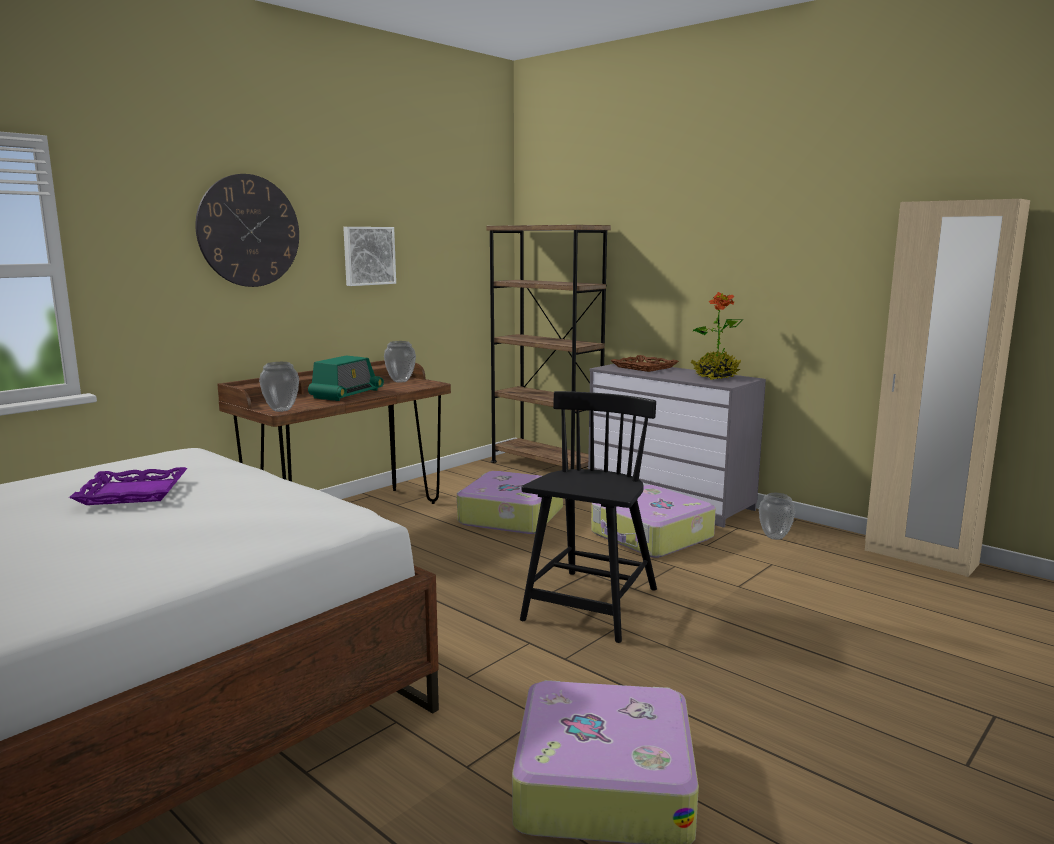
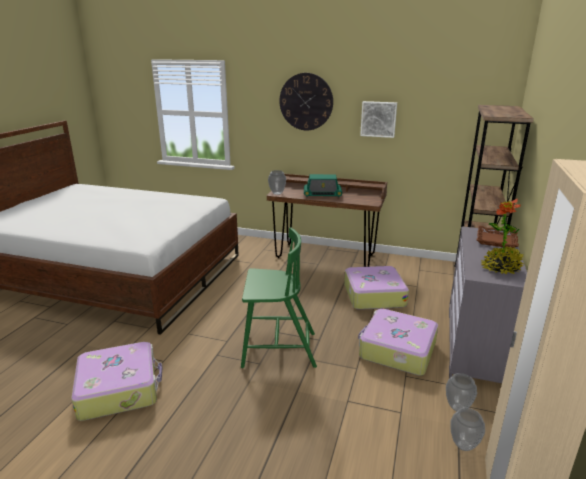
camera: 65 degrees right, 10 degrees up
(133, 492) = (157, 208): purple tray -> none
(400, 381) = (367, 196): vase -> vase (463, 446)
(591, 606) = (277, 349): black chair -> green chair

